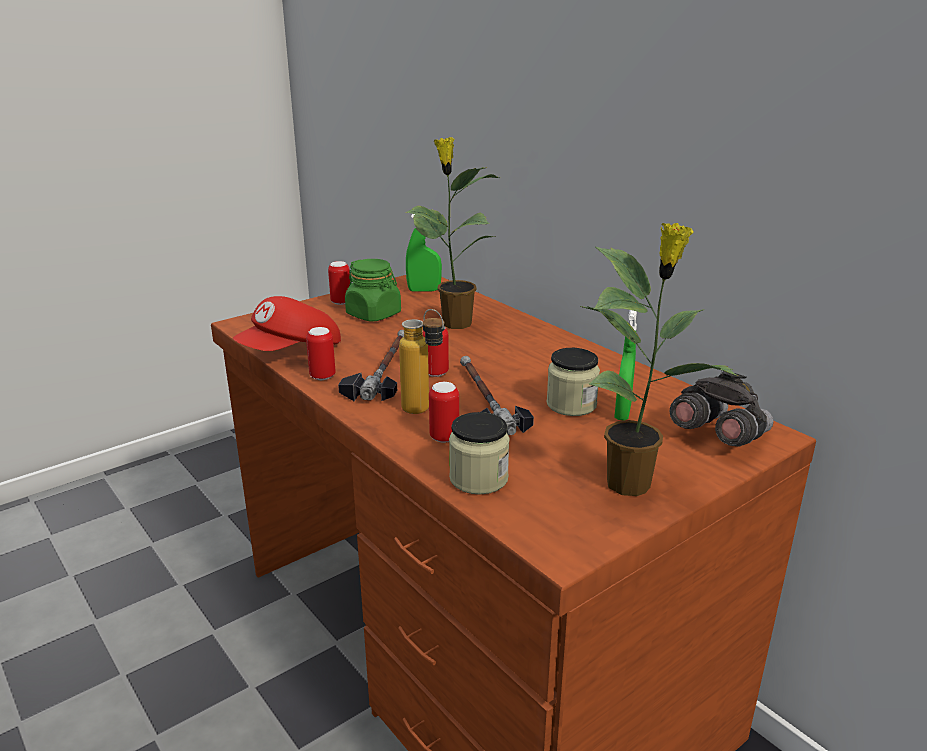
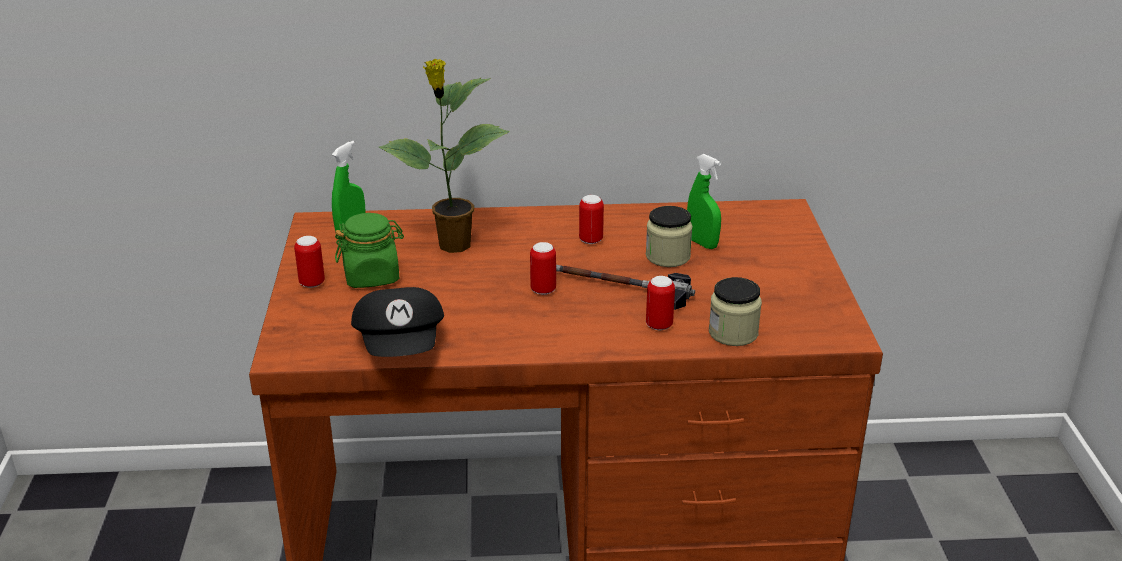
camera: 55 degrees left, 5 degrees up
(292, 352) = (402, 345): red cap -> black cap
(322, 376) = (479, 345): can -> can (591, 240)
(383, 370) = (505, 312): hammer -> none
(424, 412) = (607, 319): bottle -> none
(631, 484) = (796, 281): potted plant -> none
(718, 436) = (770, 226): grey binoculars -> none

